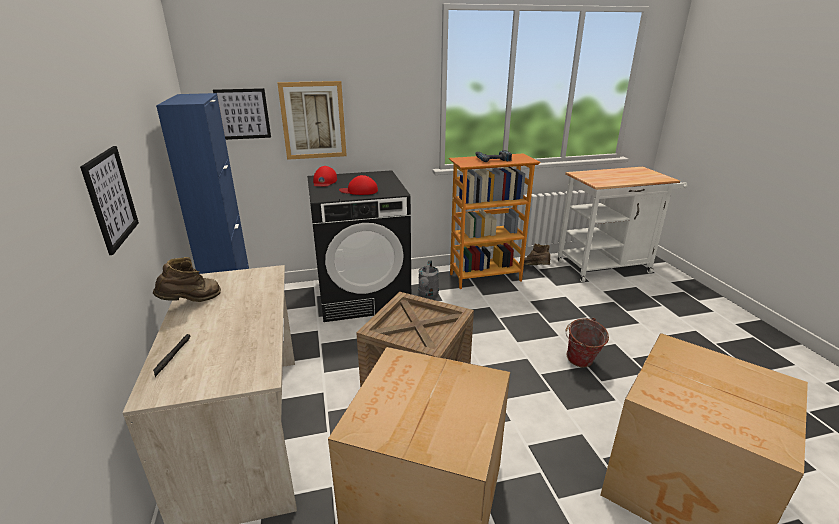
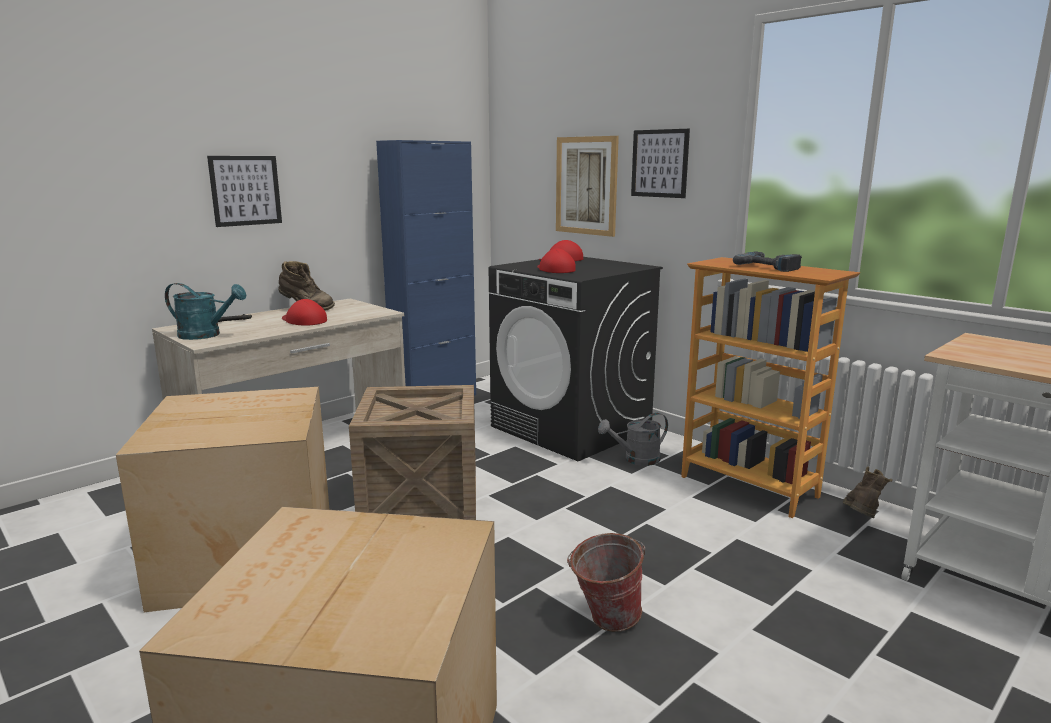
camera: 60 degrees right, 10 degrees down
(225, 373) = (206, 335): none -> turquoise watering can
(243, 114) = (527, 173): picture -> picture (659, 163)
(243, 311) = (303, 320): none -> red cap

